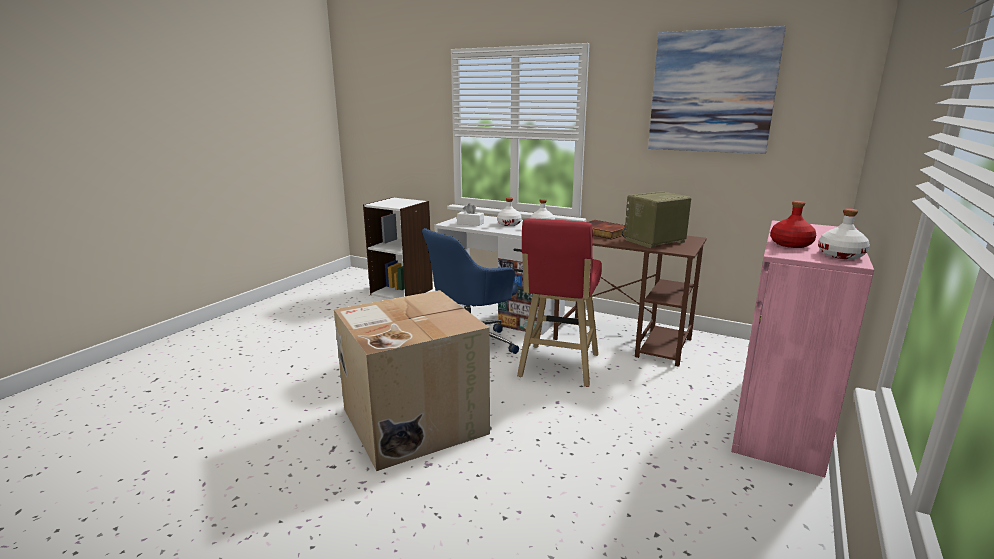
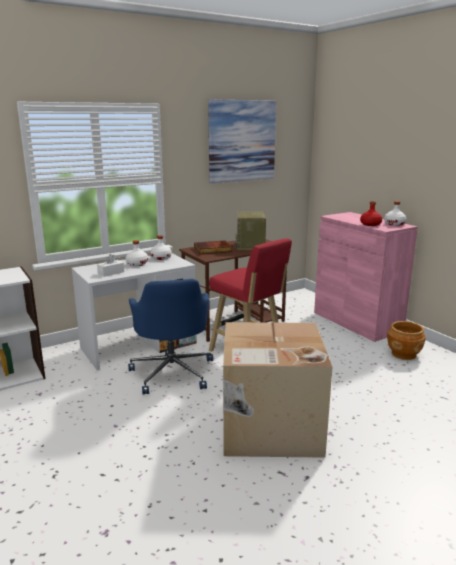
camera: 60 degrees left, 0 degrees up
(730, 491) = (404, 354): none -> brown planter

